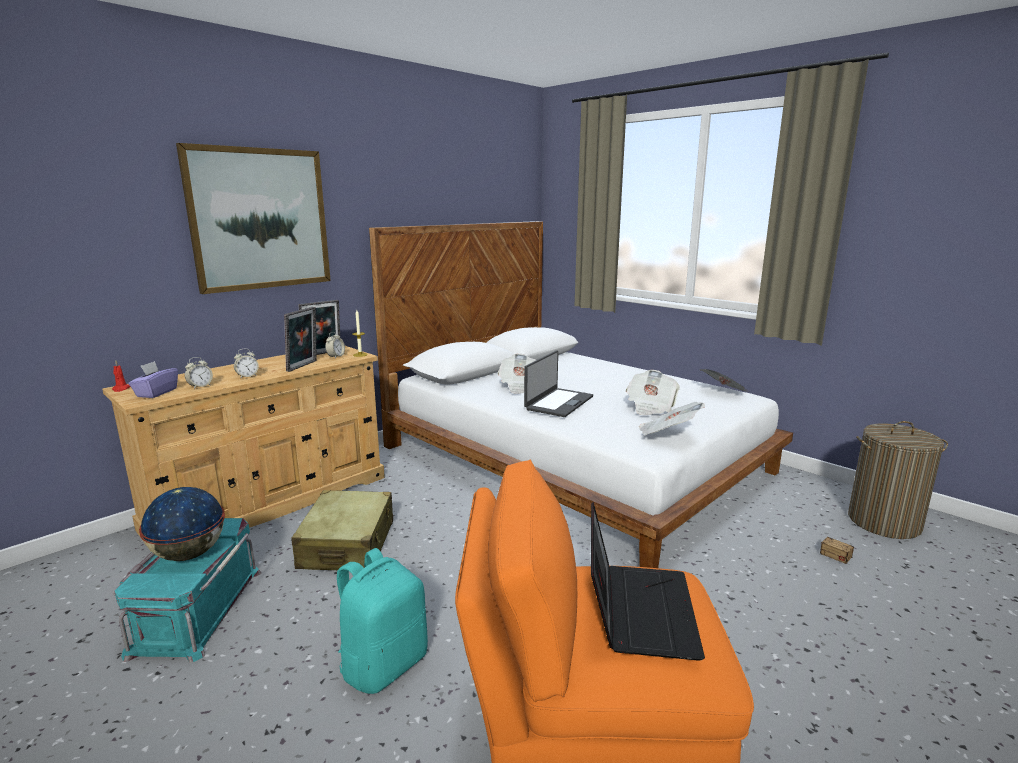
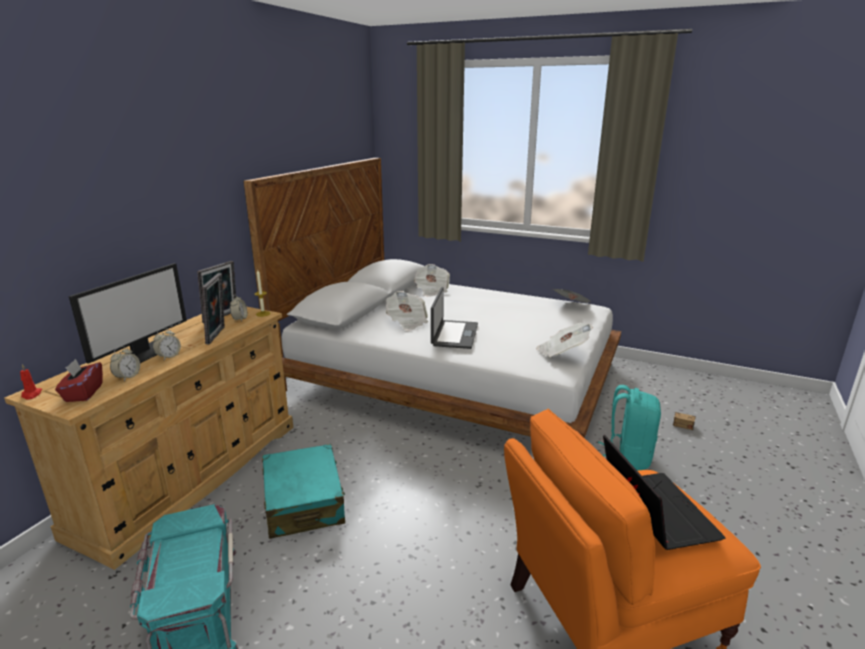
camera: 20 degrees left, 5 degrees up
(156, 393) = (83, 393): purple tissue box -> red tissue box
(189, 555) = (187, 556): globe -> none
(231, 371) = (143, 353): none -> monitor
(260, 219) = (142, 183): picture -> none
(348, 544) = (304, 502): beige suitcase -> turquoise suitcase
(384, 664) = (414, 604): turquoise backpack -> turquoise backpack (628, 456)
(650, 407) = (529, 328): newspaper -> newspaper (431, 290)
(884, 522) = (698, 391): laundry basket -> none

